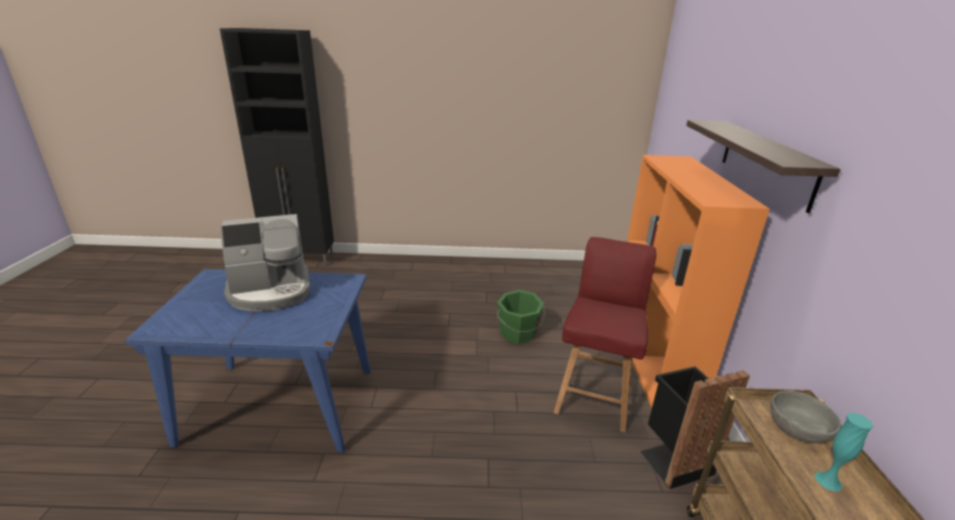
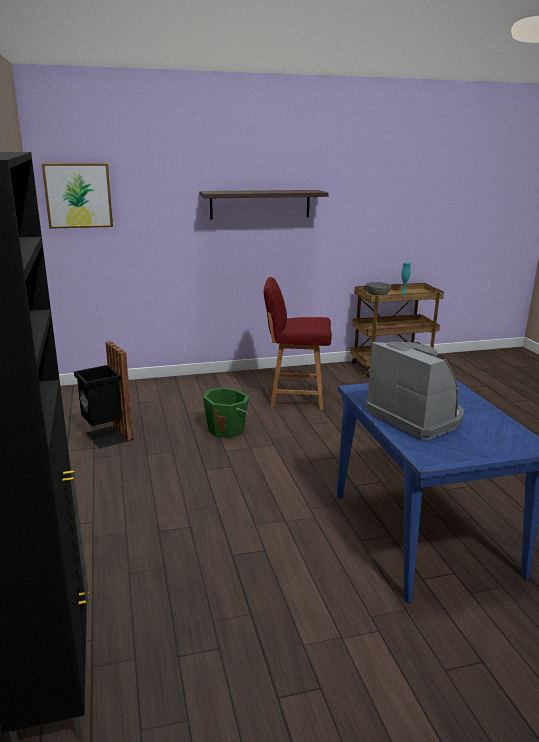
camera: 105 degrees left, 5 degrees down
(654, 359) = (235, 379): orange bookcase -> none
(671, 101) = (78, 195): none -> picture
(674, 460) = (334, 378): black trash can -> black trash can (107, 437)

